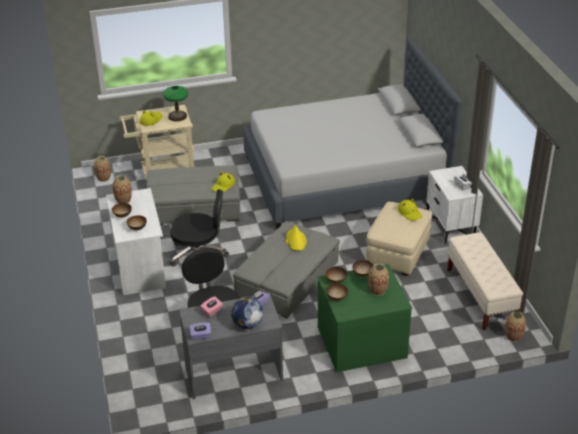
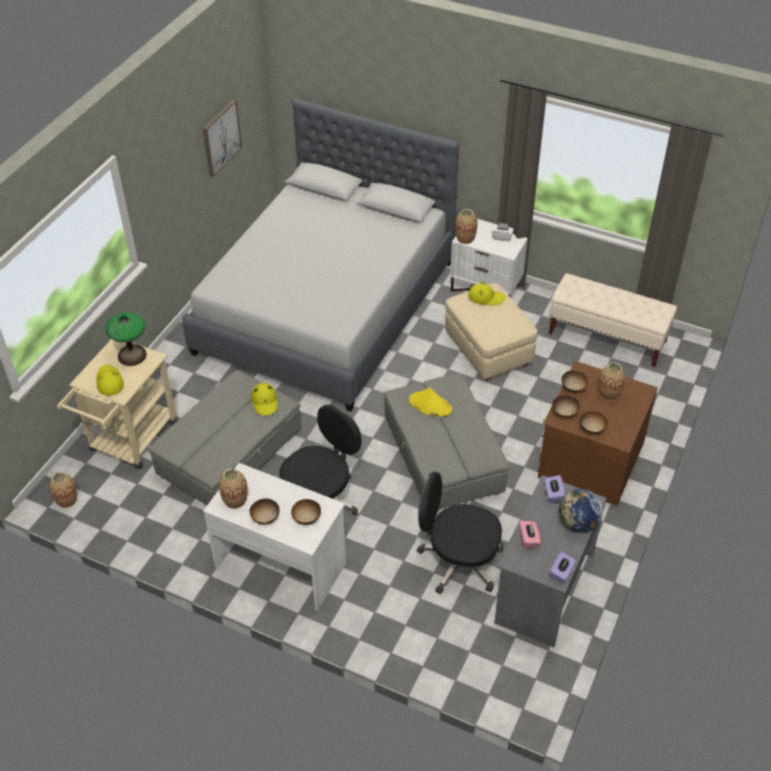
camera: 50 degrees left, 10 degrees up
(341, 35) = (221, 137): none -> picture
(361, 341) = (589, 459): green dresser -> brown dresser
(513, 336) = (680, 354): vase -> vase (465, 238)

